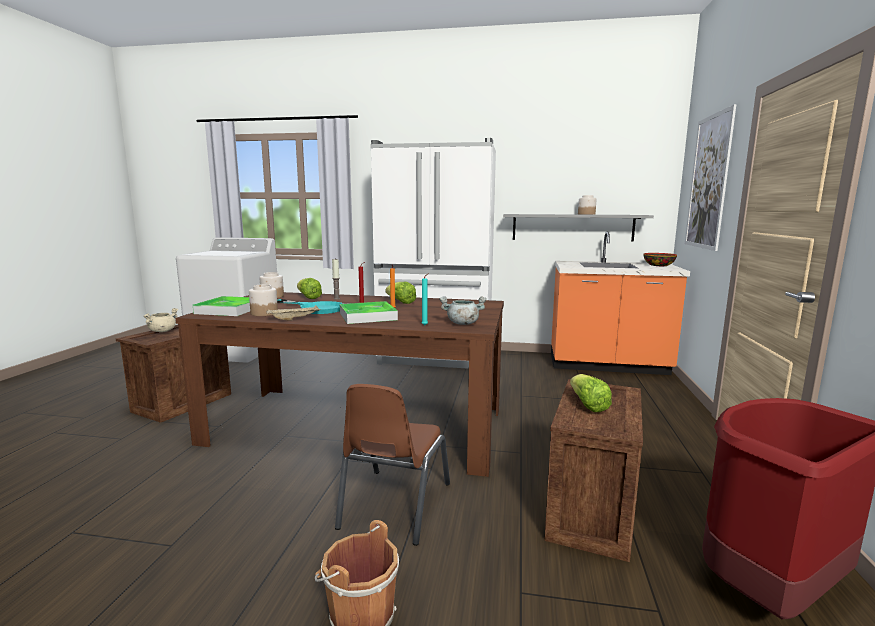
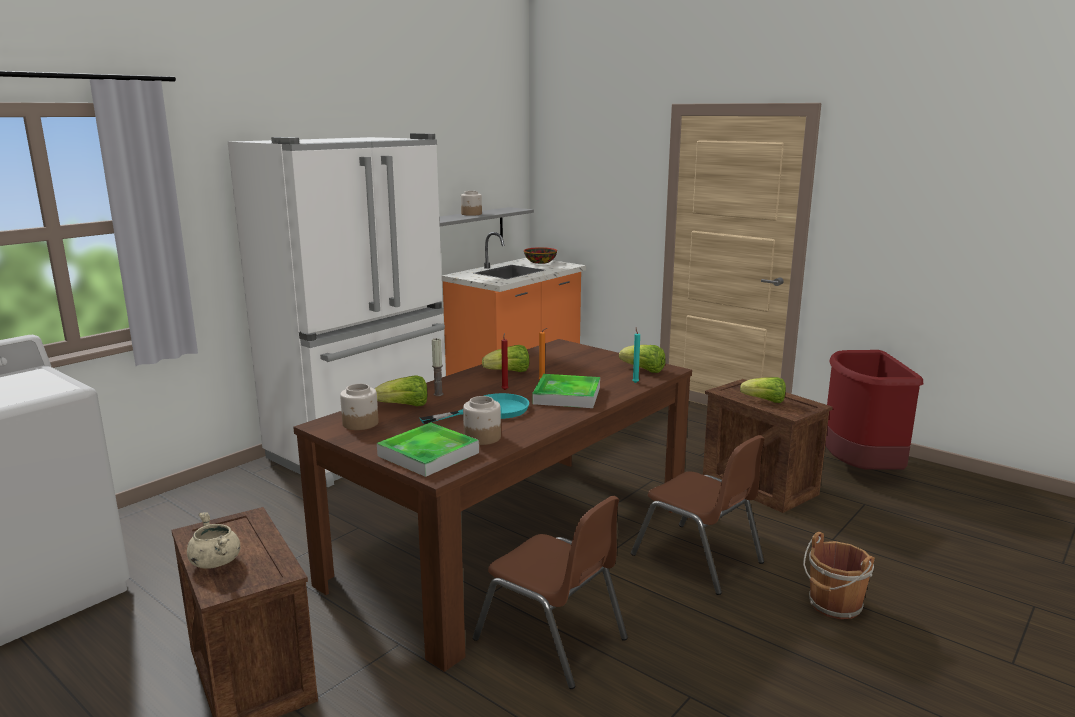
camera: 60 degrees left, 5 degrees up
(237, 469) = (551, 639): none -> brown chair
(295, 319) = (539, 426): beige tray -> none
(462, 323) = (643, 370): grey cooking pot -> lettuce
(708, 182) = (598, 177): picture -> none

